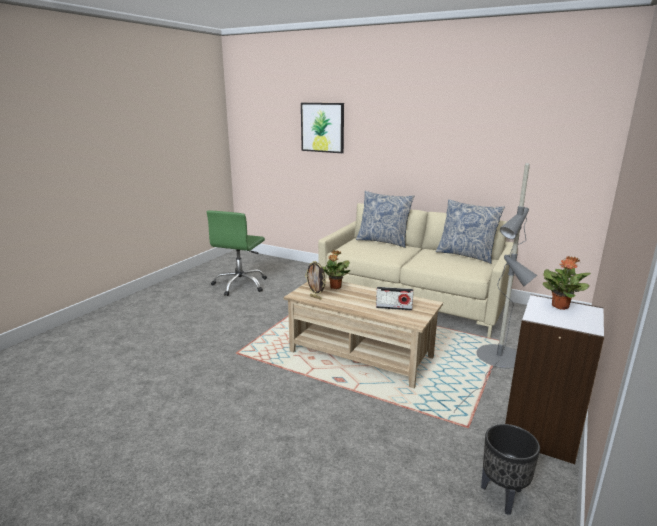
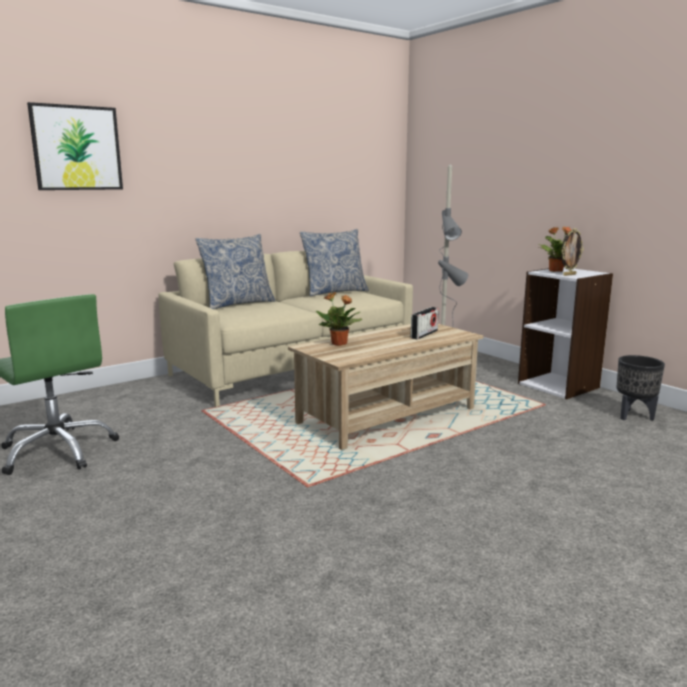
camera: 65 degrees left, 5 degrees down
(316, 297) = (361, 354): picture frame -> picture frame (569, 275)

